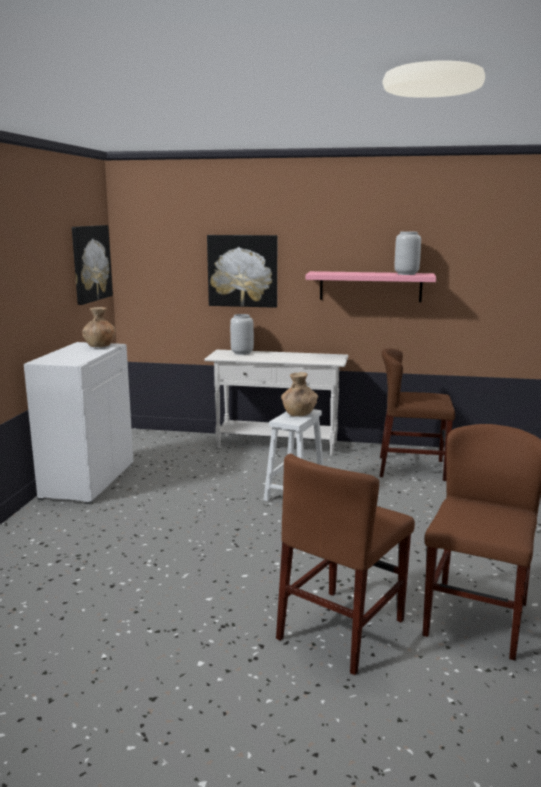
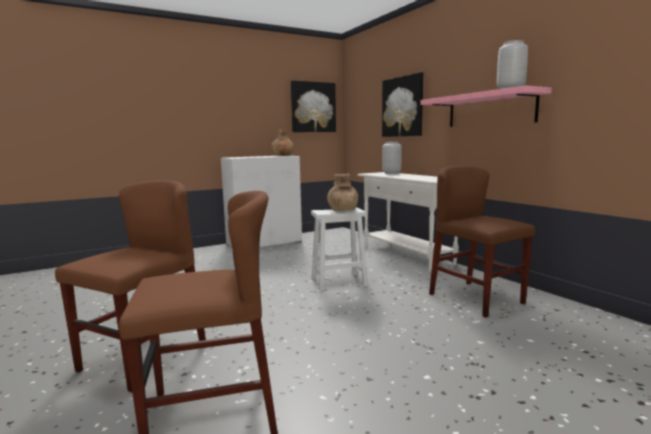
camera: 50 degrees right, 5 degrees down
(341, 629) = (144, 357): brown chair -> brown chair turned 120 degrees clockwise

